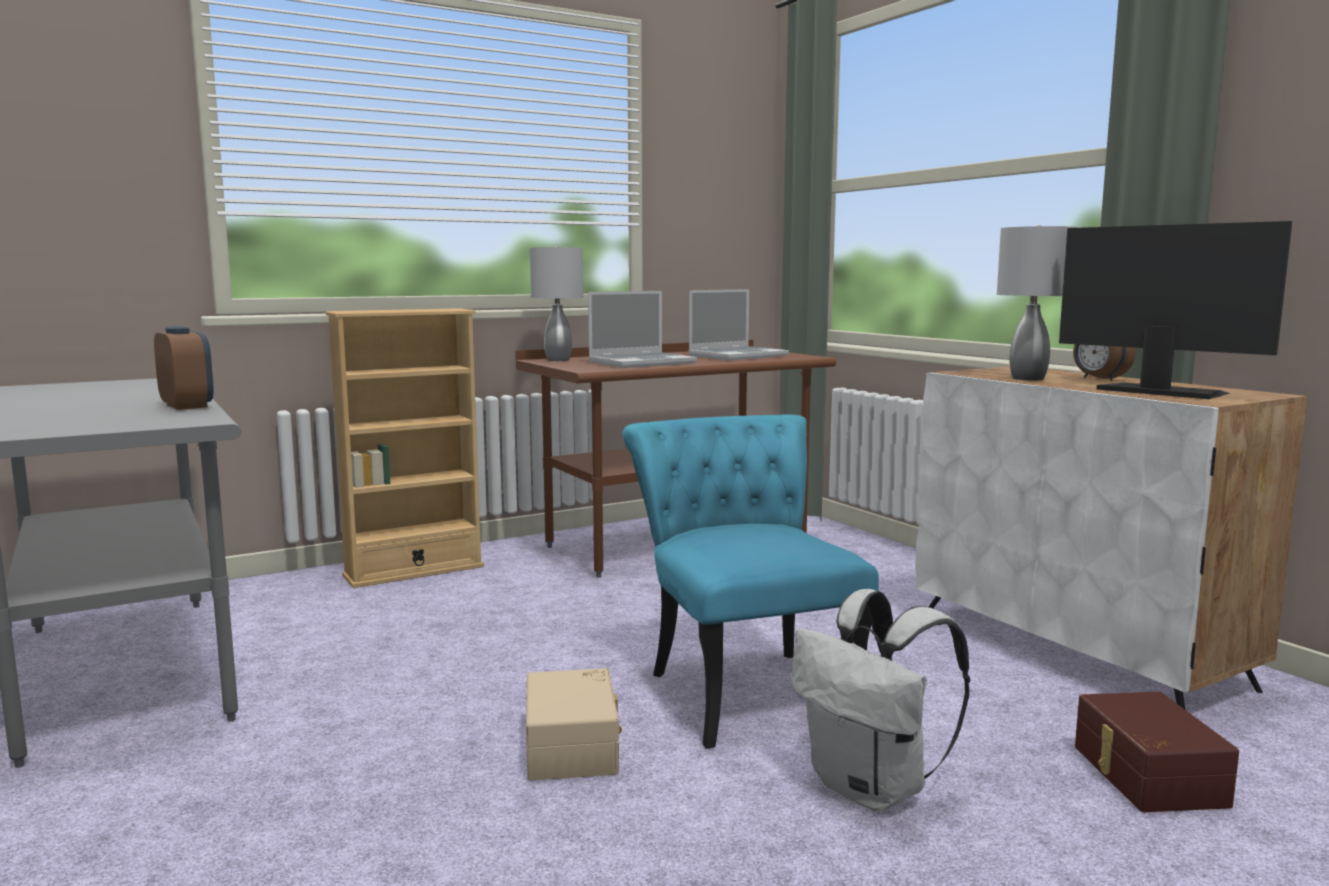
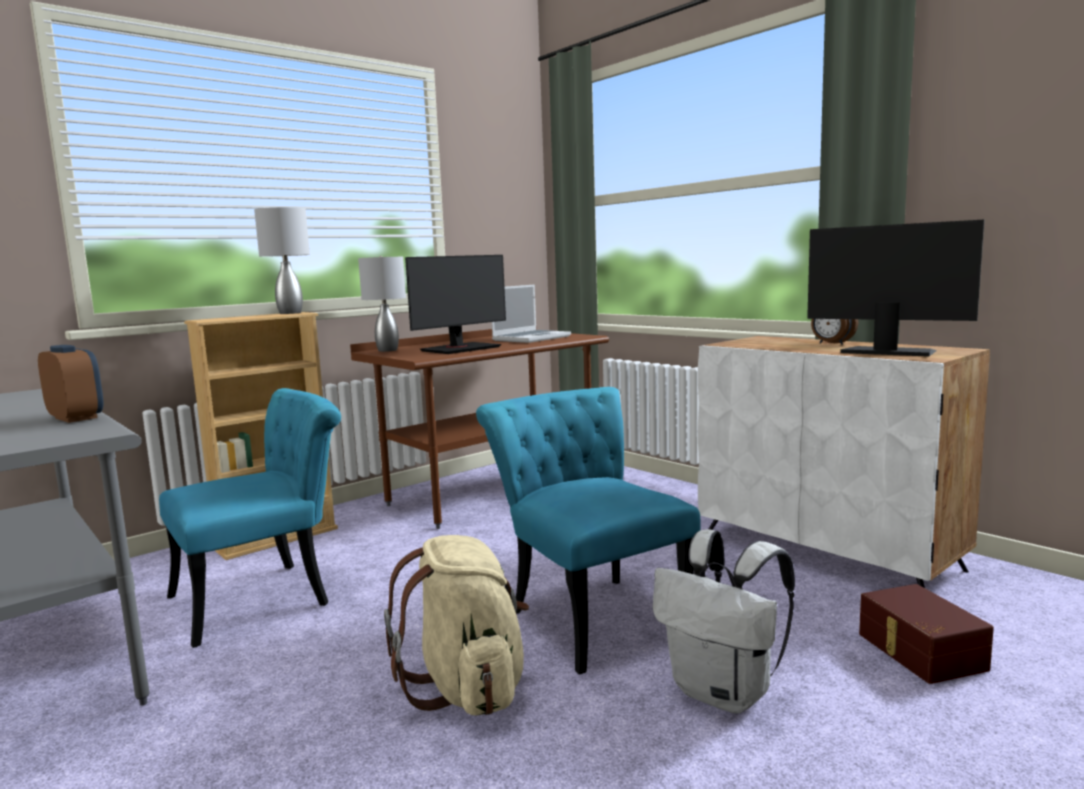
camera: 10 degrees left, 0 degrees up
(385, 629) = (267, 596): none -> turquoise chair
(574, 746) = (468, 687): beige storage box -> beige backpack
(642, 363) = (460, 349): laptop -> monitor
(1028, 378) = (780, 346): grey table lamp -> grey table lamp (290, 313)

